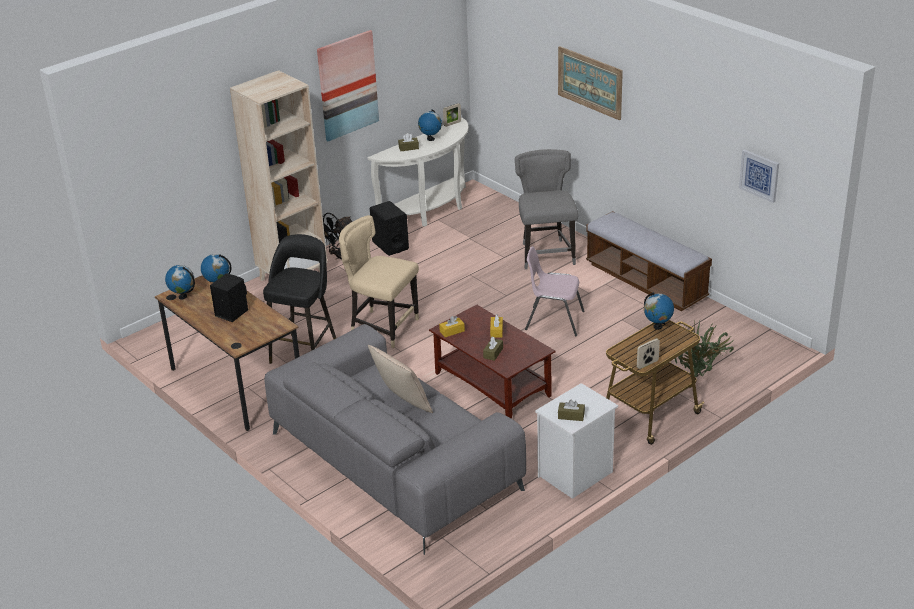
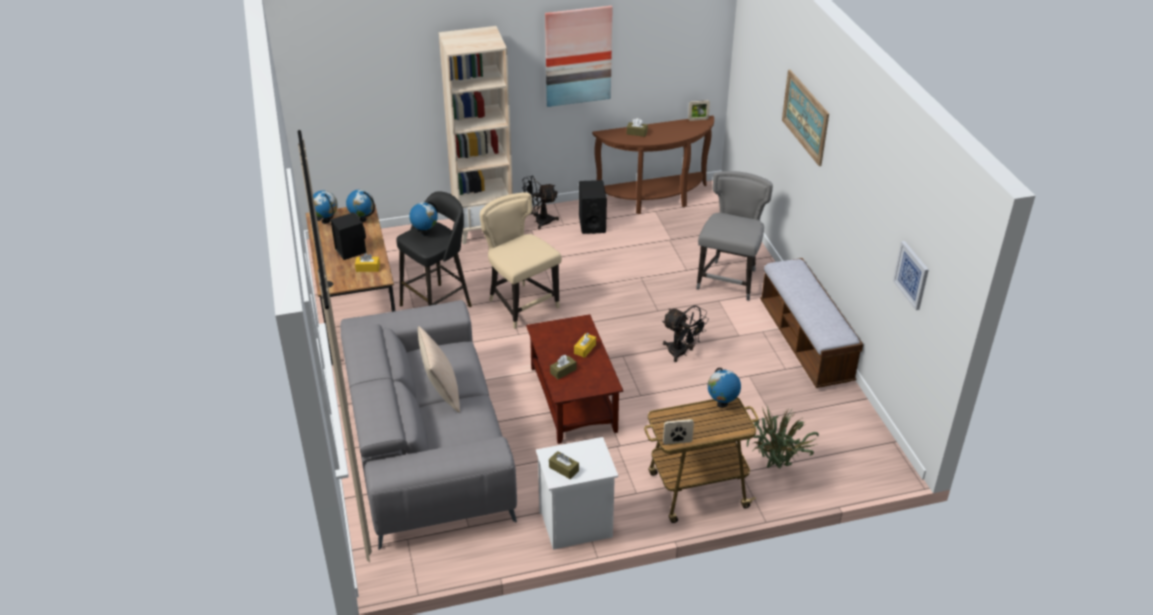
camera: 25 degrees right, 5 degrees up
(430, 139) = (664, 129): globe -> globe (425, 233)
(430, 211) = (655, 200): white console table -> brown console table
(452, 331) = (544, 334): yellow tissue box -> yellow tissue box (368, 268)
(553, 320) = (681, 353): pink chair -> black fan

